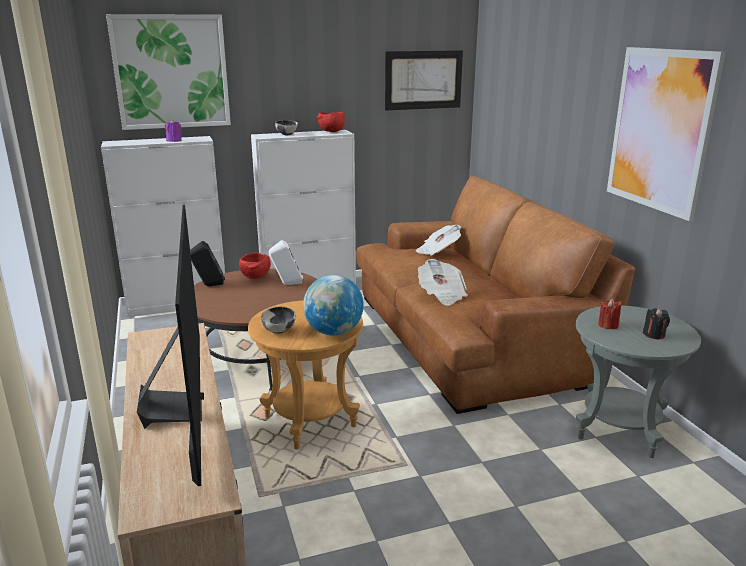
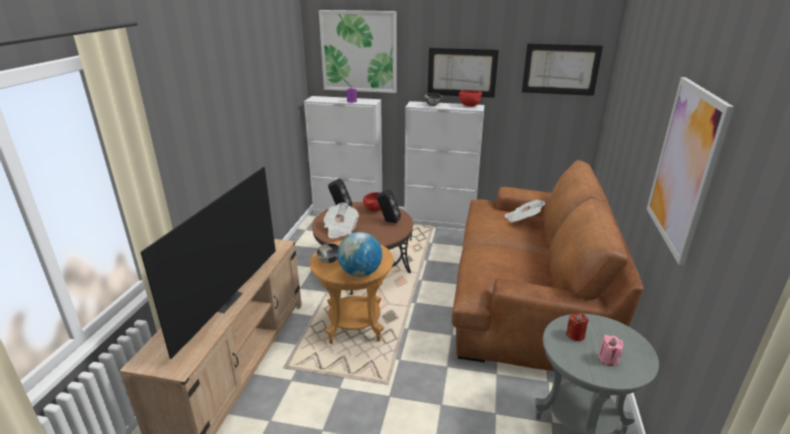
camera: 30 degrees right, 5 degrees up
(287, 284) = (388, 221): white speaker -> black speaker
(313, 91) = (462, 72): none -> picture
(442, 295) = (483, 261): newspaper -> newspaper (340, 229)
(654, 335) = (608, 359): black candle -> pink candle

